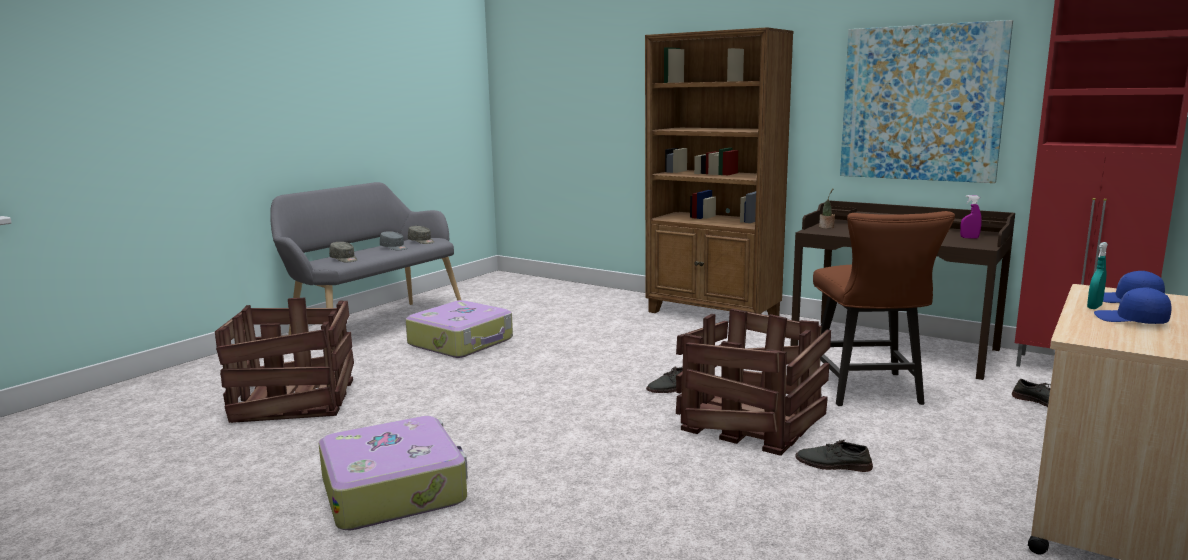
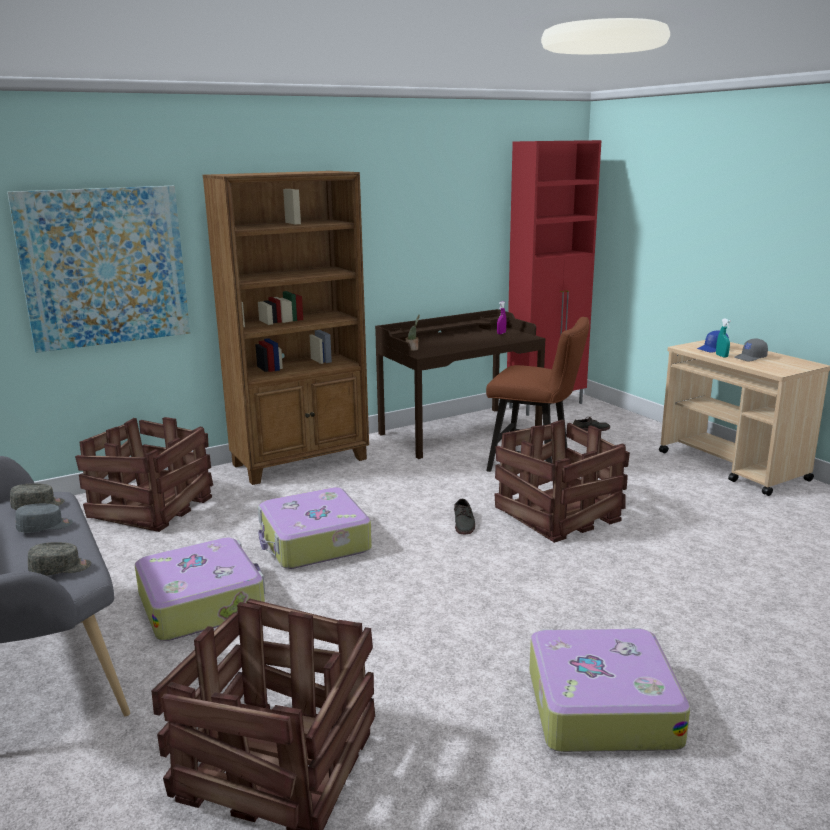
camera: 65 degrees left, 5 degrees up
(575, 348) = (314, 542): none -> suitcase
(579, 300) = (153, 506): none -> crate
(833, 464) = (643, 509): grey shoe -> none
(920, 103) = (431, 233): picture -> picture (104, 267)
(1130, 320) = (750, 358): blue cap -> grey cap

